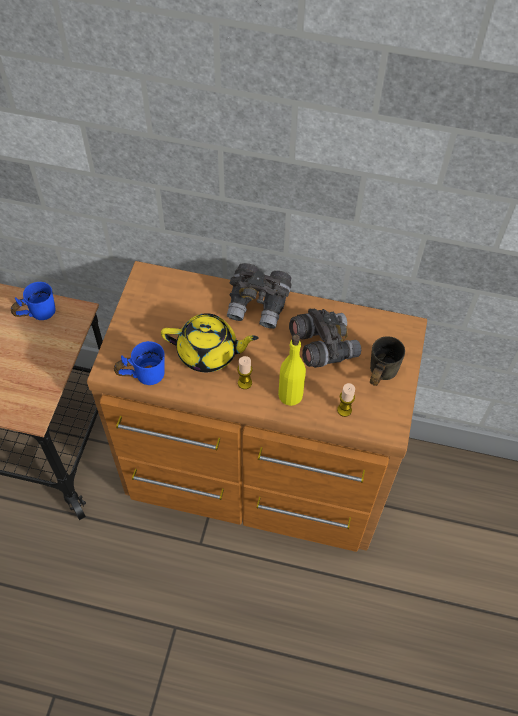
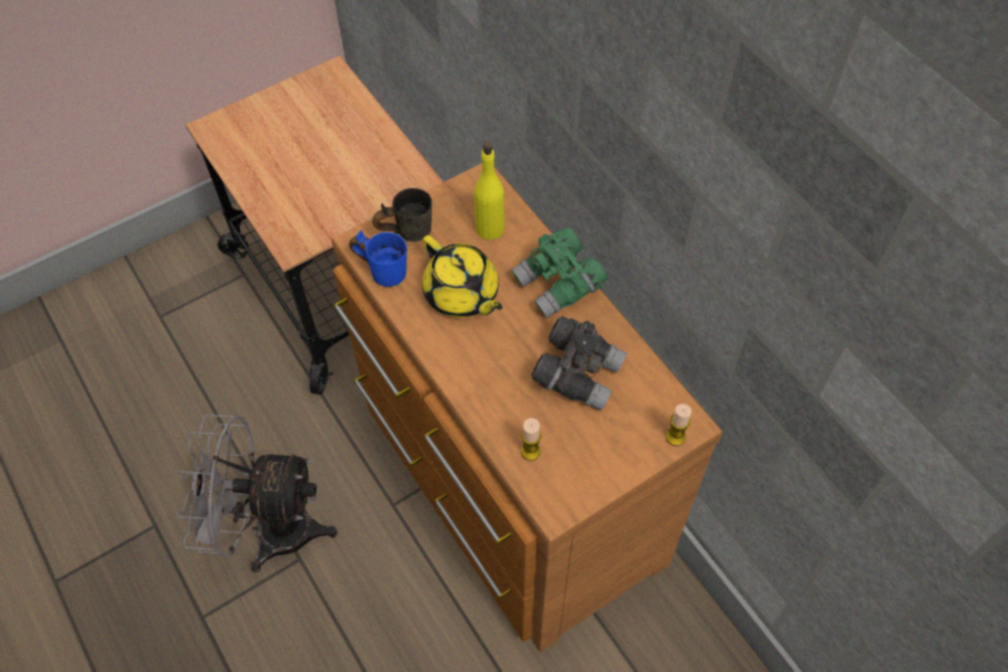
camera: 45 degrees right, 0 degrees up
(37, 312) = (387, 157): blue mug -> none
(137, 627) = (270, 529): none -> grey fan
(244, 383) = (464, 348): candle -> candle (675, 437)
(259, 304) = (559, 285): grey binoculars -> green binoculars
(290, 394) = (494, 394): yellow bottle -> yellow bottle (490, 228)
(377, 373) = (604, 444): grey mug -> grey mug (405, 229)

